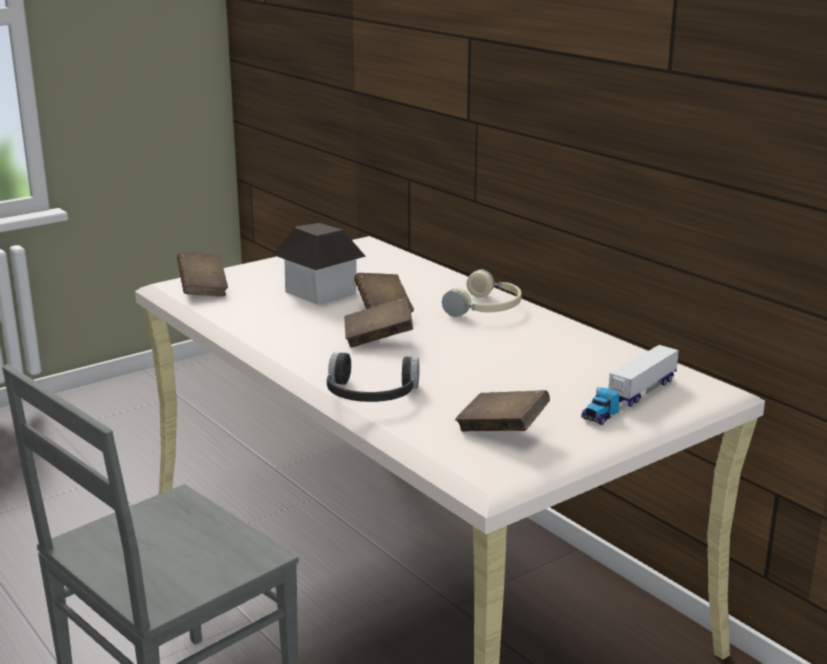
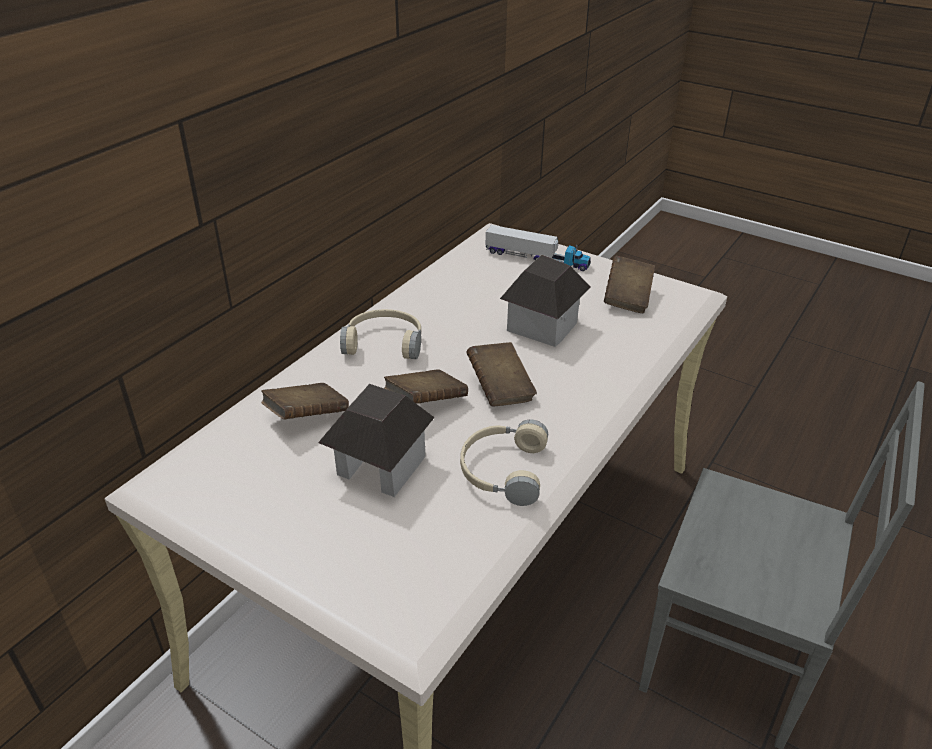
camera: 110 degrees left, 15 degrees up
(203, 289) = (417, 583): brown book -> brown book (307, 416)
(275, 324) = (501, 470): none -> beige headphones
(371, 395) = (620, 365): black headphones -> none
(469, 374) = (542, 326): none -> toy house

